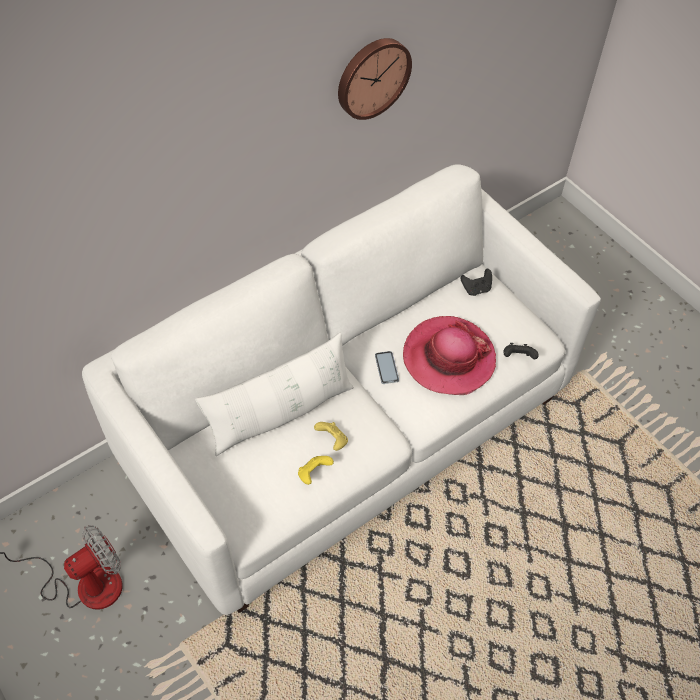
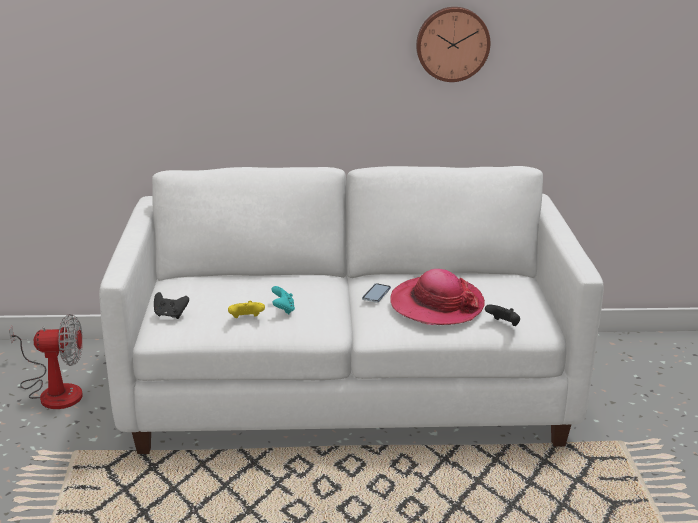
camera: 35 degrees right, 30 degrees down
(281, 413) = (262, 285): white pillow -> none
(332, 440) = (283, 310): yellow game controller -> turquoise game controller
(476, 289) = (508, 281): black game controller -> black game controller (170, 315)

